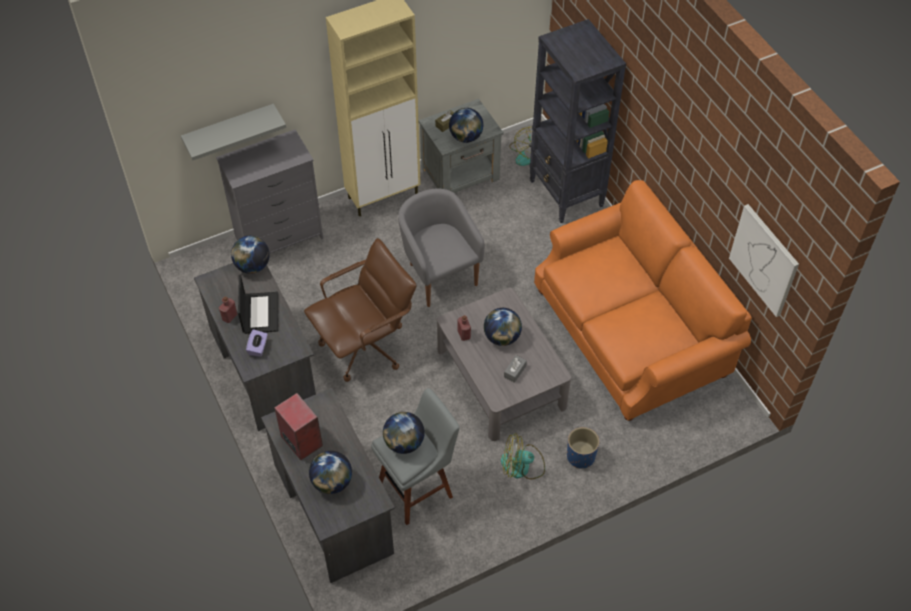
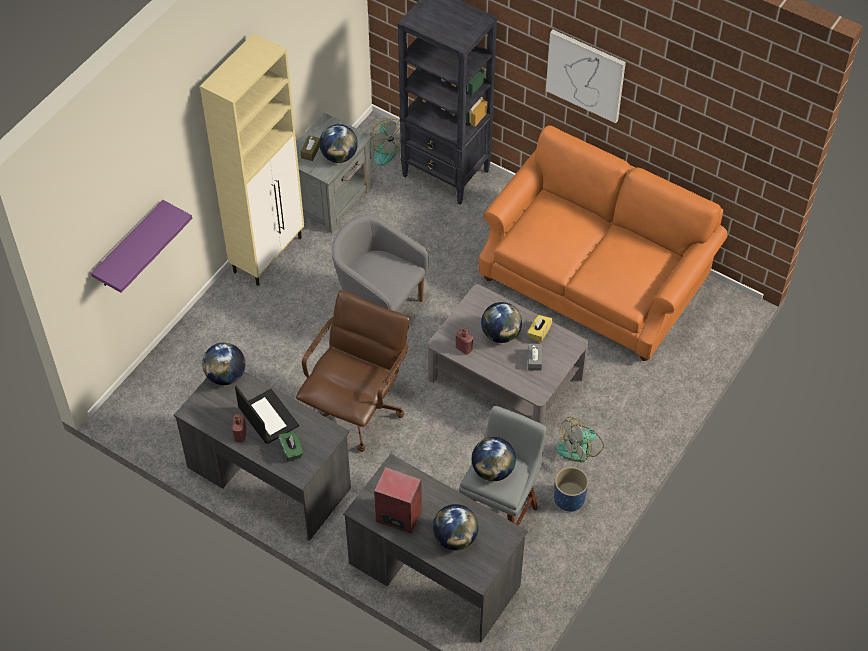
camera: 30 degrees left, 0 degrees up
(229, 129) = (129, 246): grey shelf -> purple shelf
(258, 348) = (291, 451): purple tissue box -> green tissue box
(279, 237) = (191, 344): grey dresser -> none
(535, 351) = (539, 332): none -> yellow tissue box
(581, 456) = (626, 413): blue planter -> blue planter (569, 498)
(764, 260) = (726, 149): picture -> picture (585, 75)

